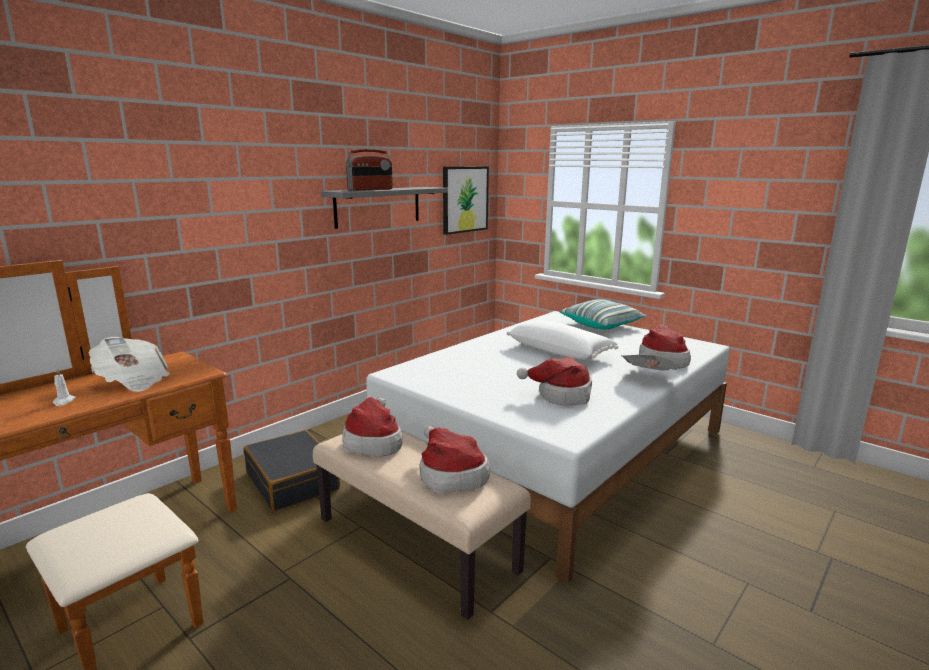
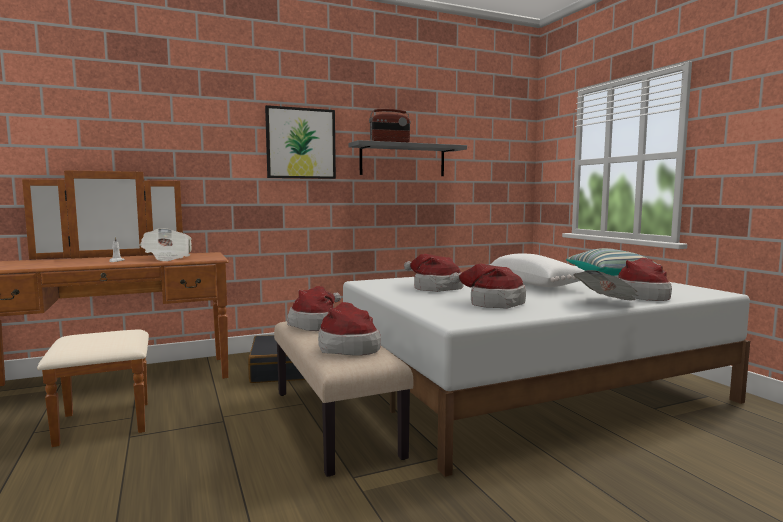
camera: 25 degrees right, 10 degrees down
(464, 199) = (496, 162): picture -> picture (301, 143)
(478, 374) = (434, 288): none -> hat

